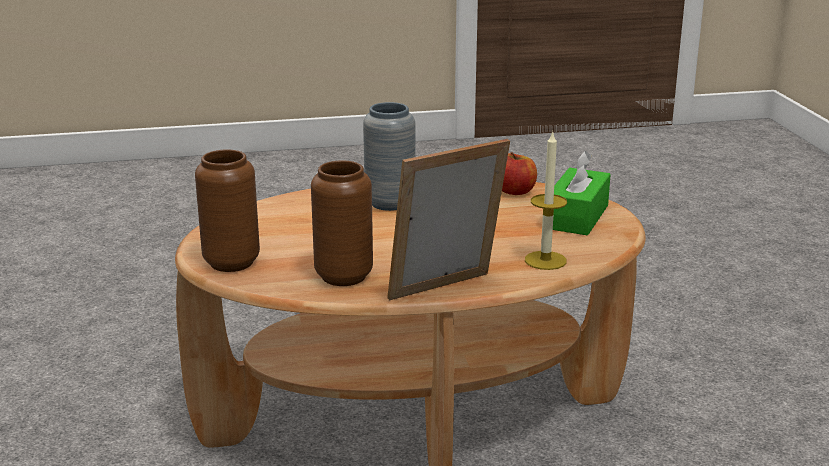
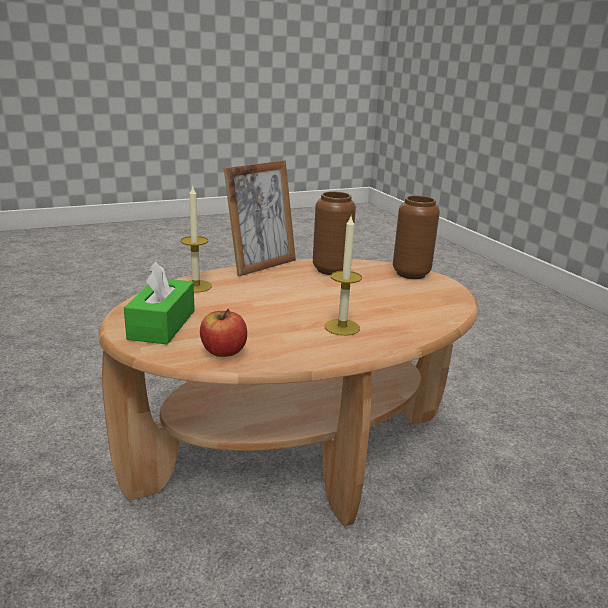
camera: 165 degrees right, 0 degrees up
(390, 203) = (342, 327): grey vase -> candle

